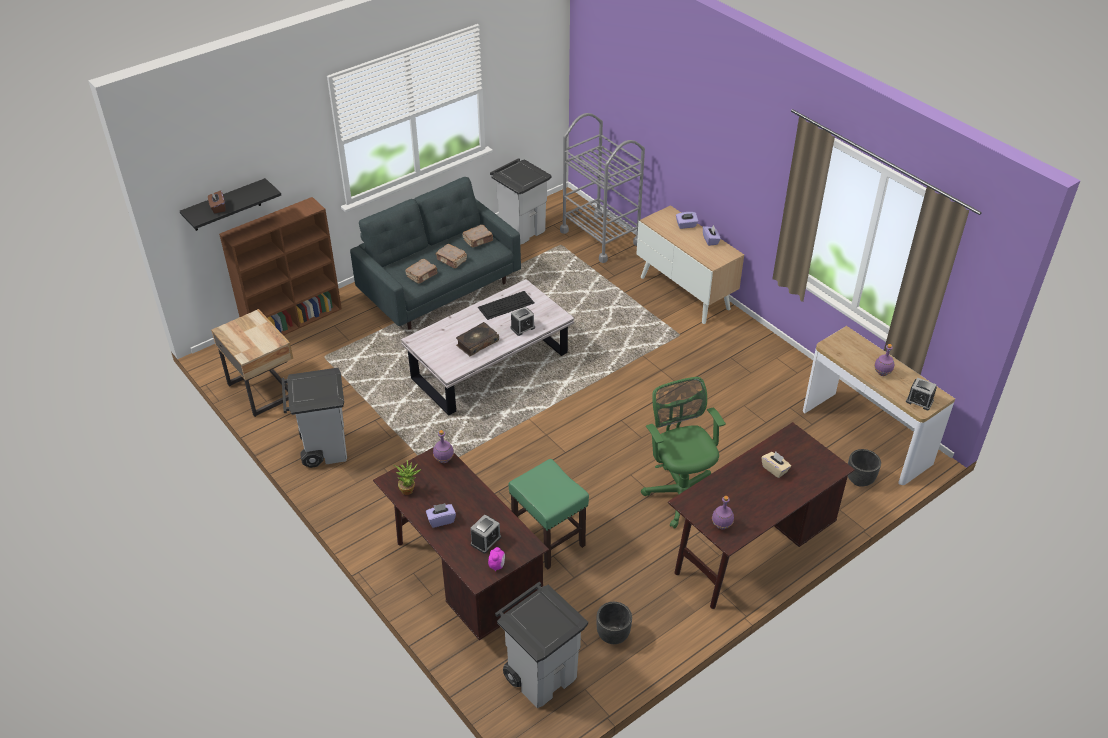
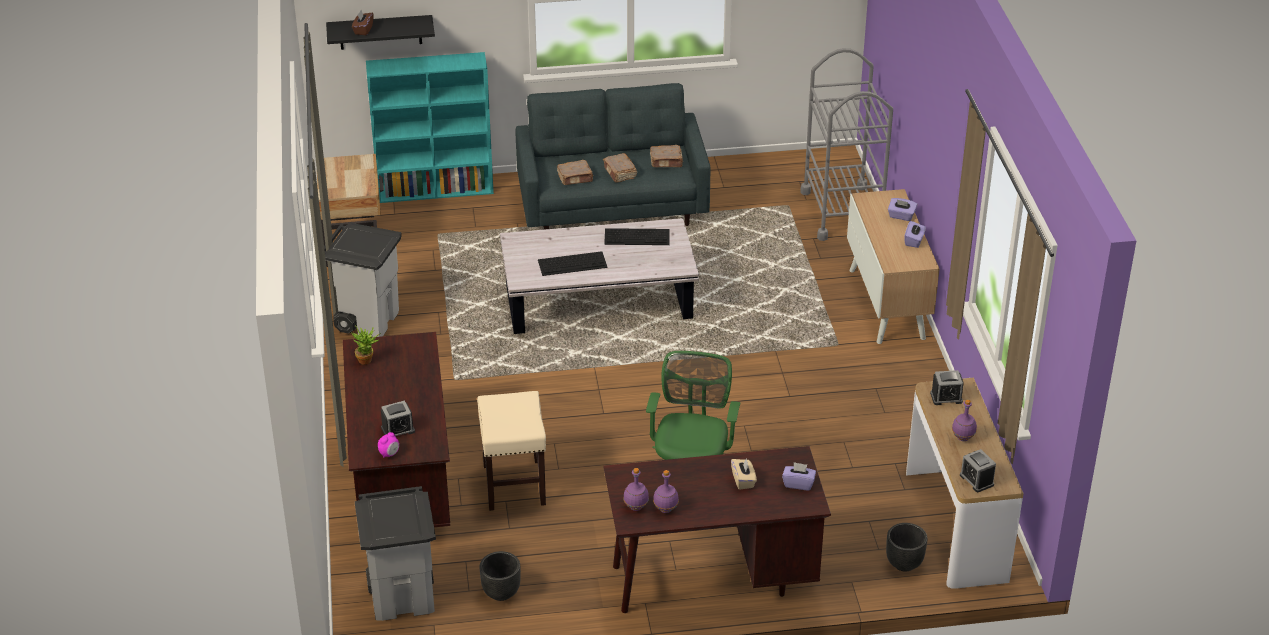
camera: 30 degrees right, 5 degrees down
(294, 321) = (436, 189): brown bookcase -> turquoise bookcase
(441, 520) = (373, 397): purple tissue box -> purple tissue box (798, 484)
(444, 459) = (422, 347): purple bottle -> purple bottle (666, 509)
(477, 343) = (573, 263): book -> keyboard
(521, 230) = (757, 176): grey trash can -> none
(522, 328) = (634, 265): alarm clock -> alarm clock (946, 397)
(549, 539) = (514, 485): green stool -> beige stool

